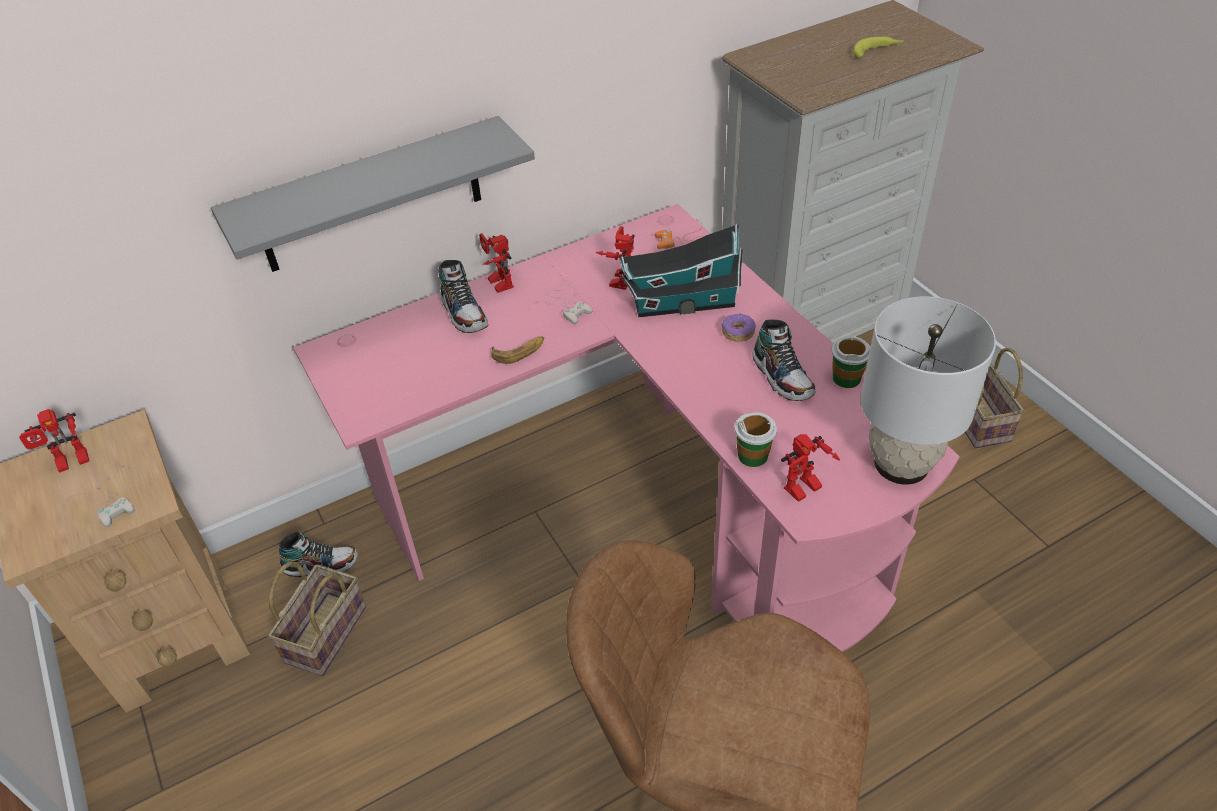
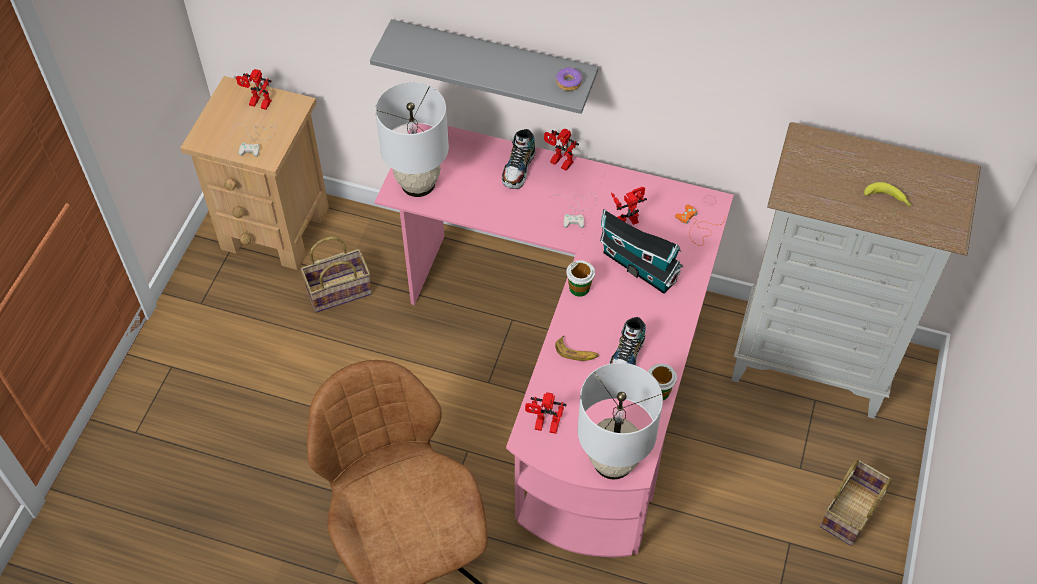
camera: 45 degrees right, 10 degrees up
(321, 564) = (375, 250): shoe -> none
(375, 396) = (418, 184): none -> white table lamp
(496, 283) = (558, 163): toy robot -> toy robot turned 75 degrees counterclockwise
(519, 352) = (515, 219): banana -> banana (576, 352)
(737, 332) = (642, 311): donut -> donut (568, 82)
(753, 455) = (548, 386): cup -> cup (579, 288)

